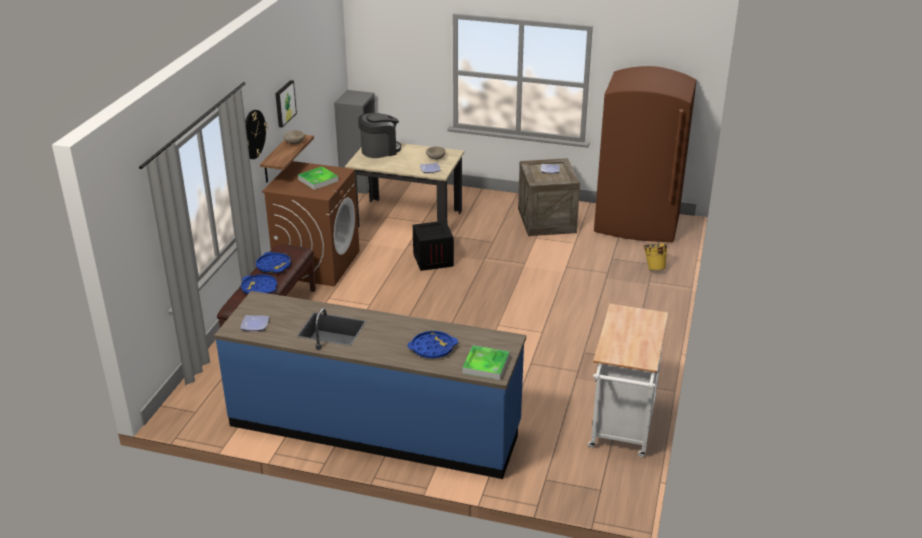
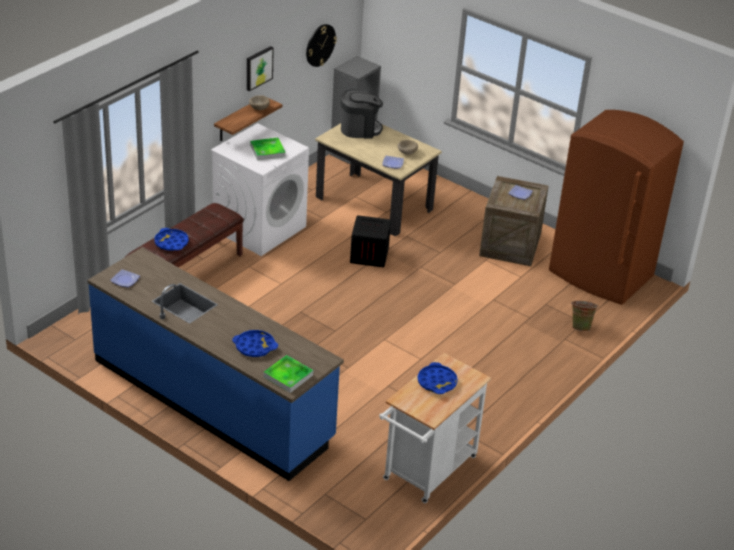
camera: 20 degrees right, 5 degrees up
(253, 134) = (209, 95): wall clock -> wall clock (320, 45)
(274, 266) = (197, 224): blue tray -> blue tray (437, 382)
(317, 263) = (260, 228): brown washing machine -> white washing machine
(654, 268) = (581, 326): yellow bucket -> green bucket

